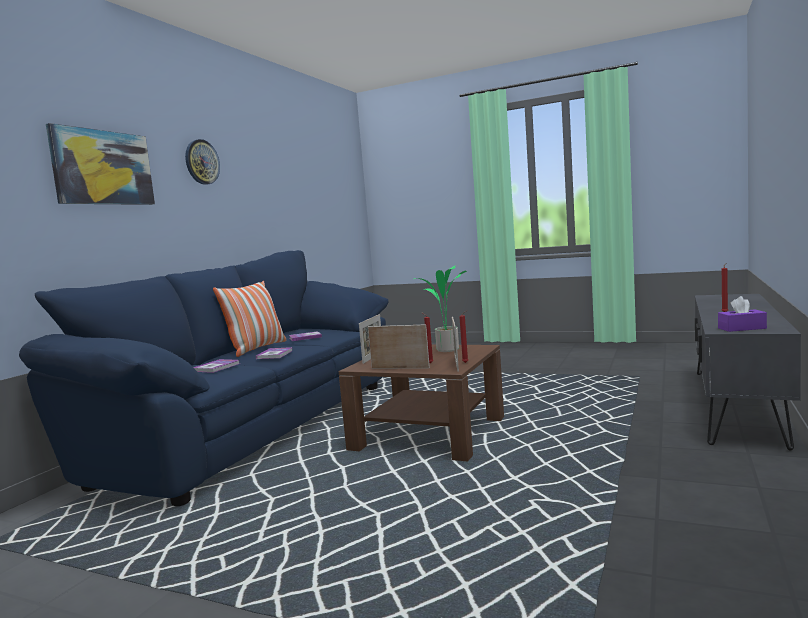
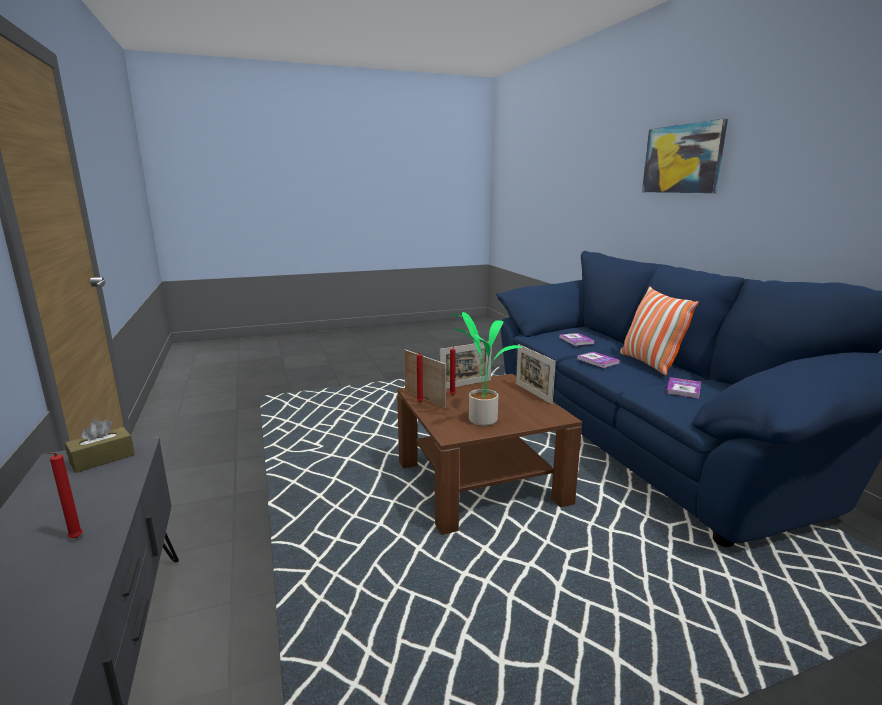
camera: 135 degrees right, 10 degrees up
(201, 162) = (806, 132): wall clock -> none
(742, 328) = (102, 459): purple tissue box -> brown tissue box

